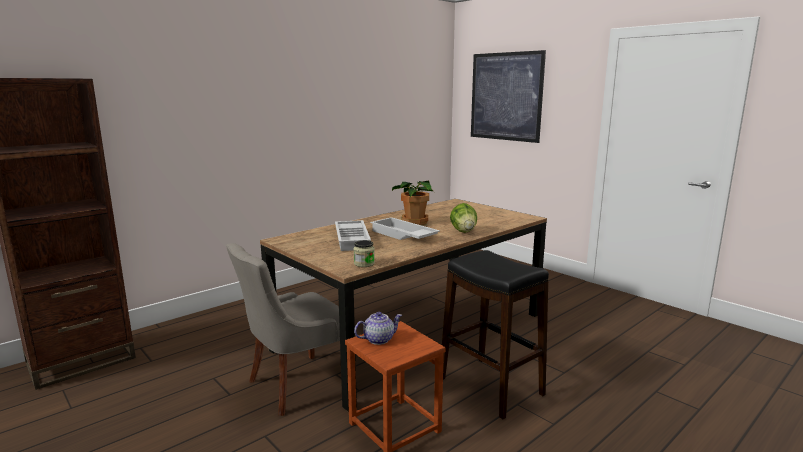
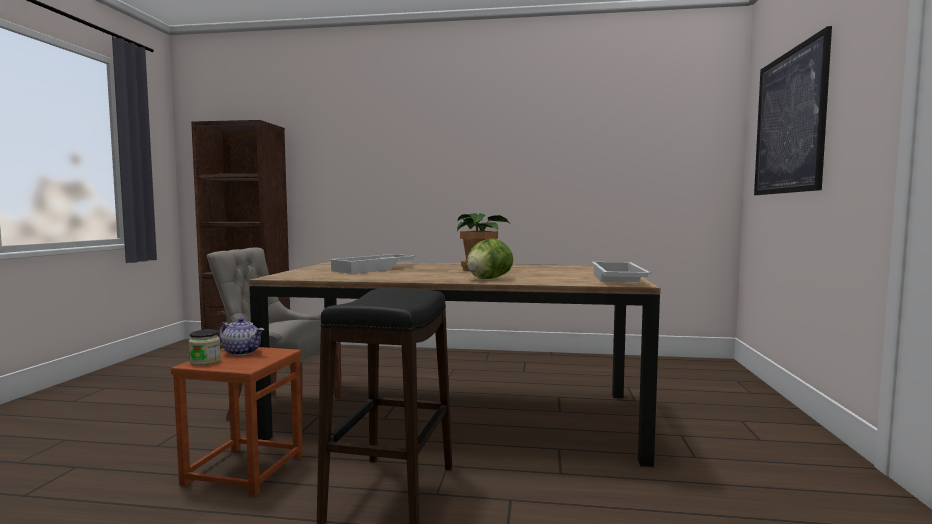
camera: 50 degrees right, 10 degrees down
(364, 264) = (301, 277): jar -> jar (205, 361)
(402, 235) = (421, 272): white tray -> white tray (616, 280)

